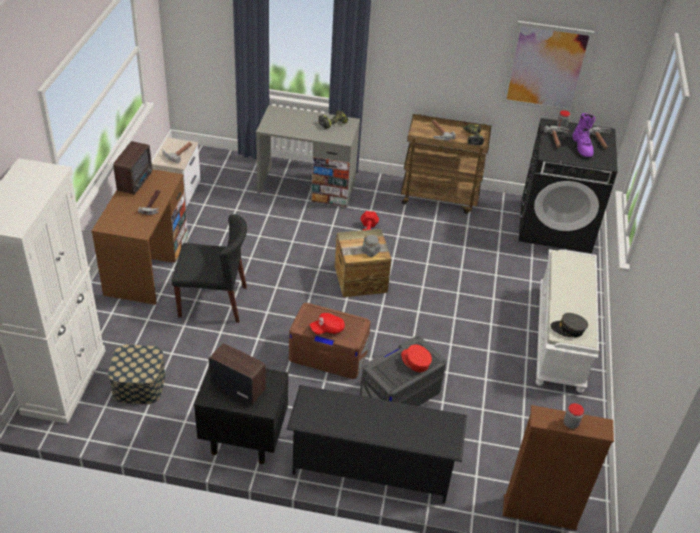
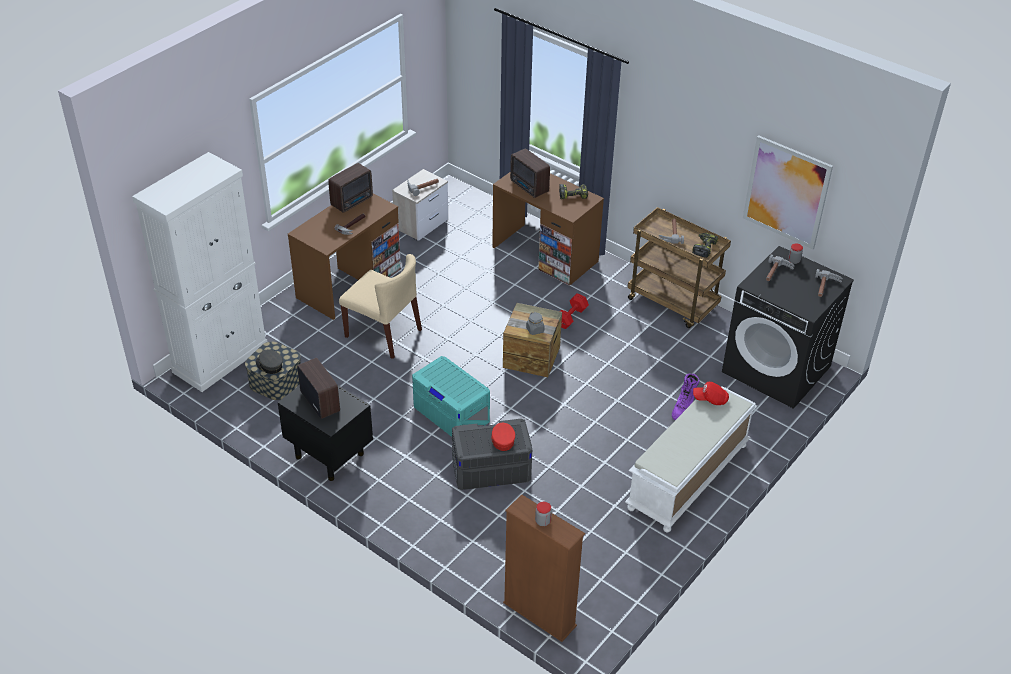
camera: 30 degrees right, 0 degrees up
(213, 301) = (384, 333): black chair -> beige chair
(290, 126) = (529, 187): none -> radio
(307, 186) = (545, 254): grey desk -> brown desk
(327, 329) = (445, 385): red cap -> red cap (710, 399)
(328, 354) = (451, 413): brown storage box -> turquoise storage box
(372, 467) = (419, 519): black shoe rack -> none
(568, 329) = (662, 460): grey cap -> grey cap (269, 365)
(582, 147) = (797, 288): purple boot -> purple boot (683, 408)

